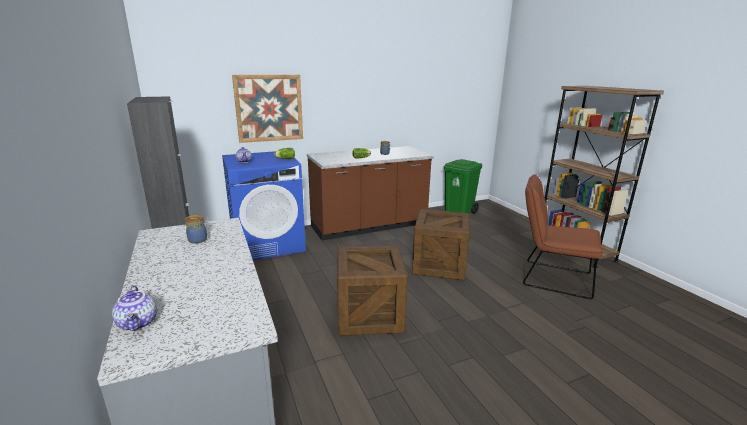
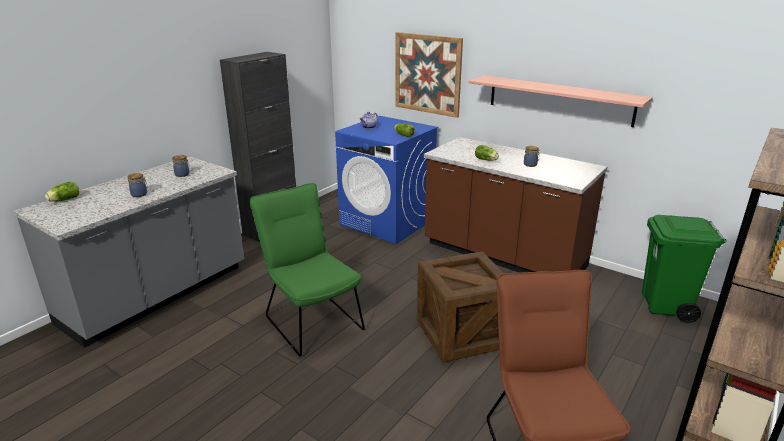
camera: 60 degrees right, 5 degrees up
(139, 323) = (63, 200): teapot -> lettuce
(220, 268) = (140, 194): none -> jar
(369, 315) = (311, 319): crate -> green chair
(375, 110) = (559, 100): none -> shelf

